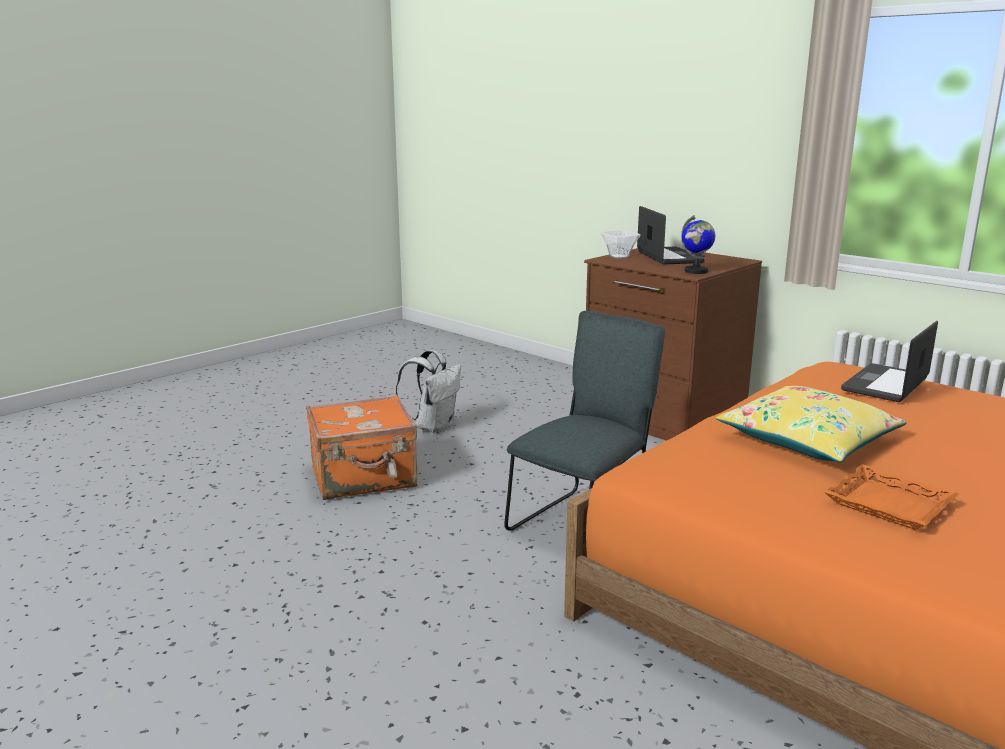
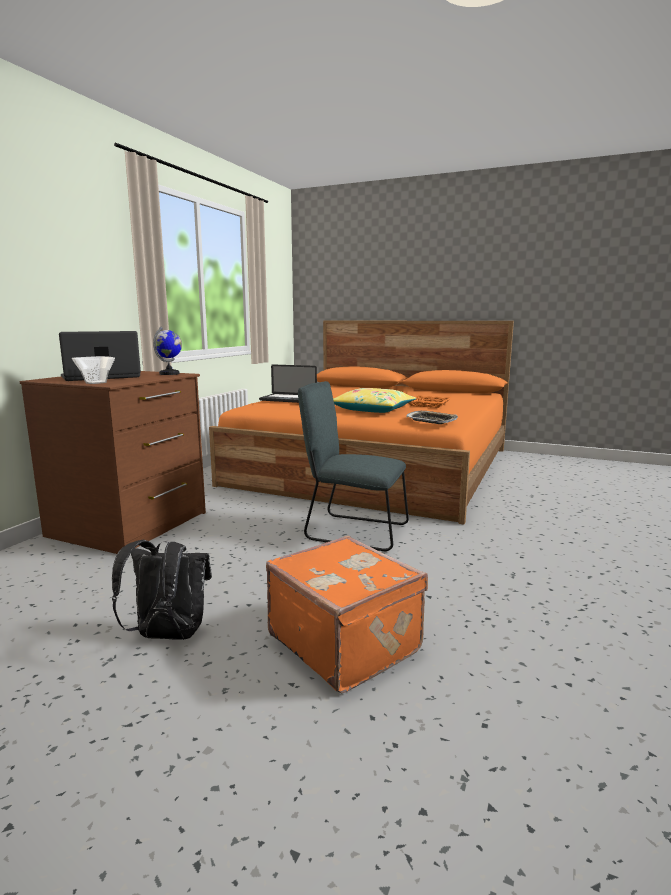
camera: 110 degrees left, 5 degrees down
(433, 427) = (167, 636): white backpack -> black backpack
(673, 461) = (431, 421): none -> tray

